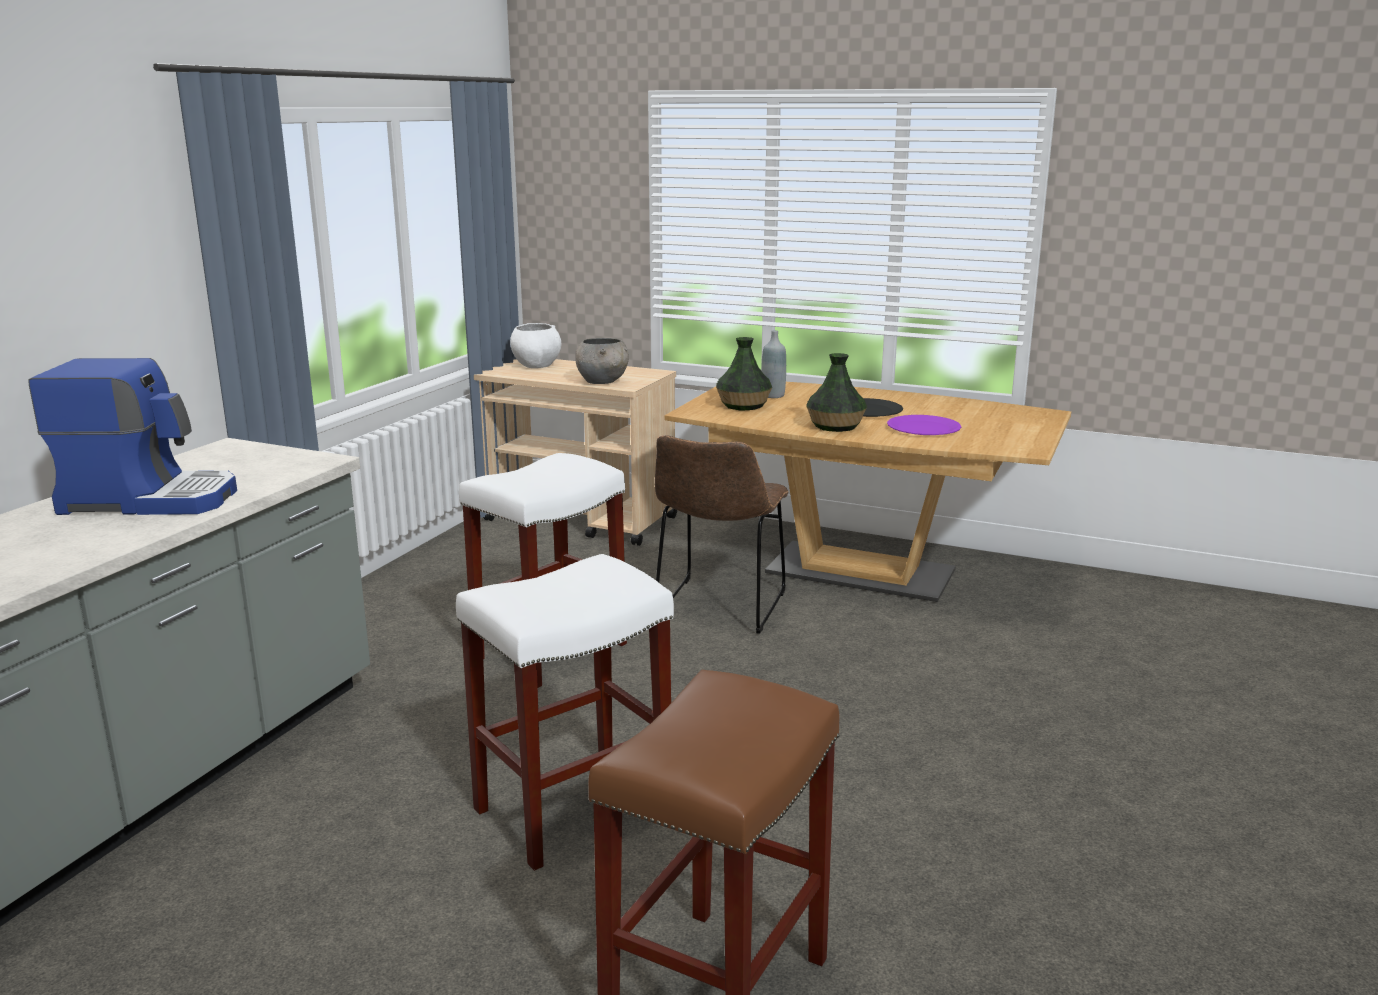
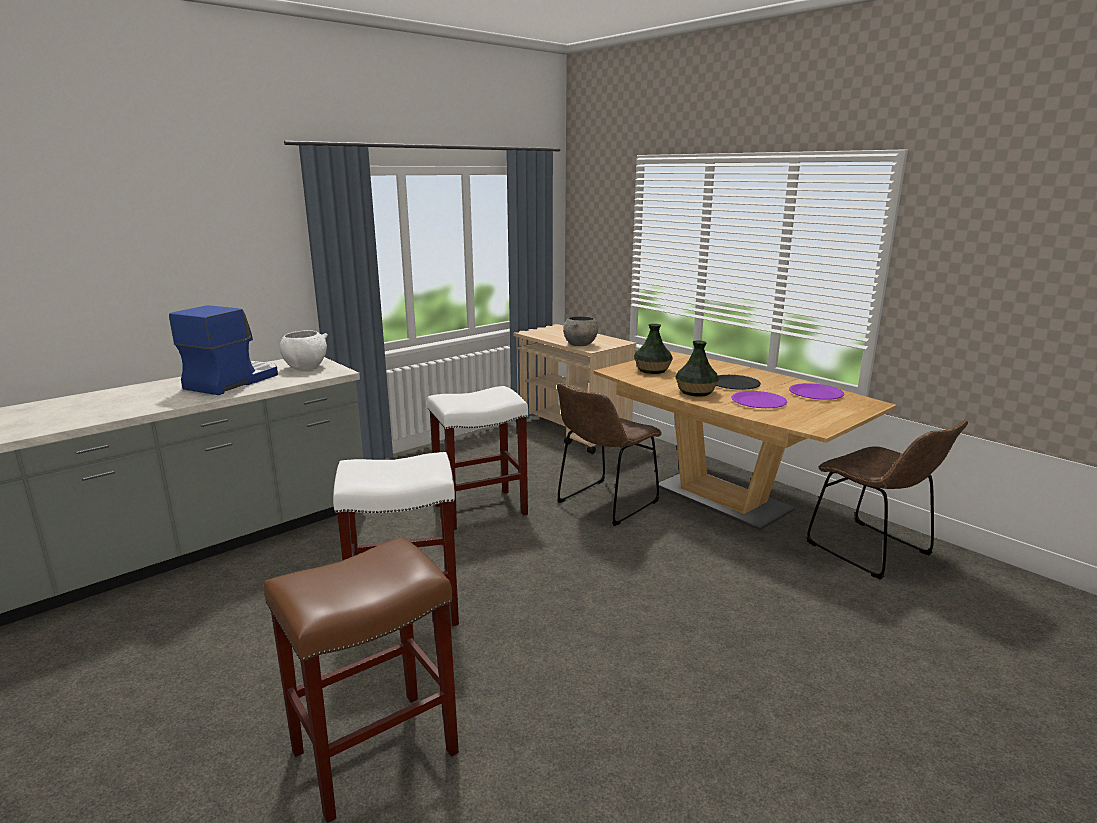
camera: 25 degrees right, 0 degrees up
(150, 499) = (232, 381): coffee machine -> coffee machine turned 90 degrees counterclockwise
(536, 365) = (555, 330): white bowl -> white bowl (305, 367)
(773, 395) = (681, 366): grey bottle -> none
(973, 409) = (815, 393): none -> purple plate
(1076, 600) = (873, 552): none -> brown chair

